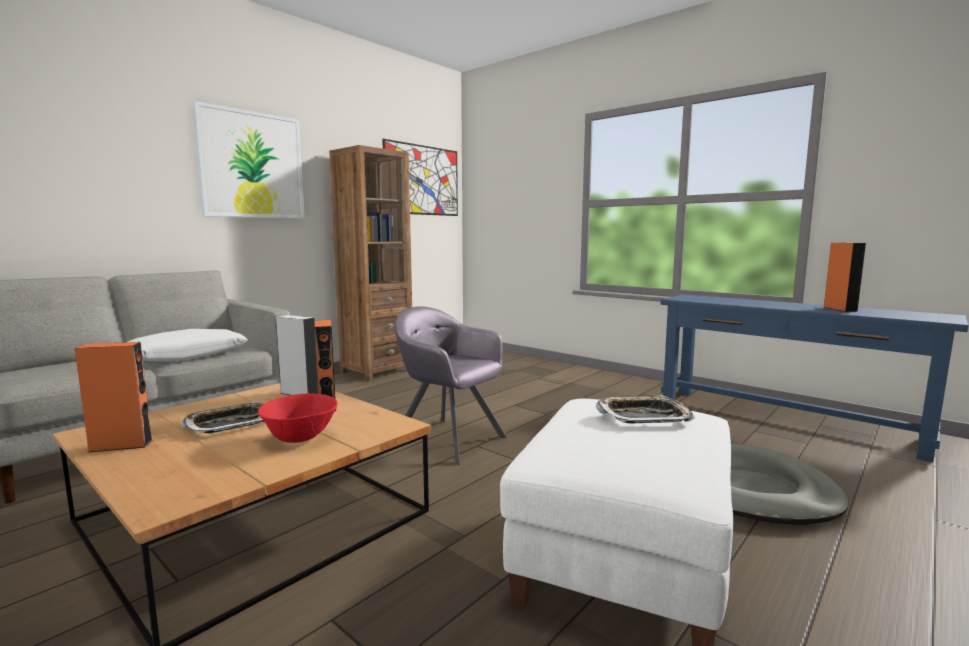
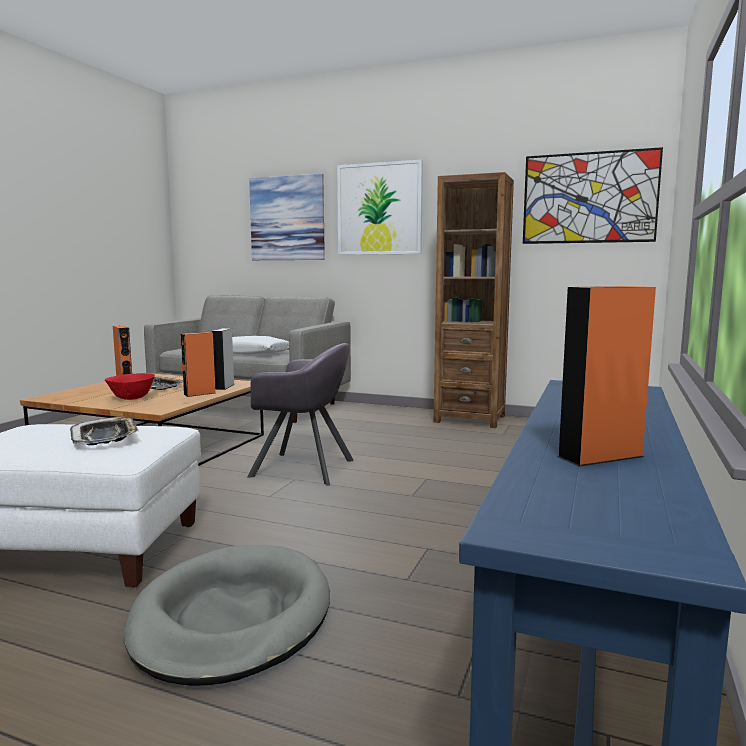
camera: 70 degrees right, 0 degrees up
(107, 159) = (287, 218): none -> picture
(449, 439) = (303, 468): grey armchair -> grey armchair turned 90 degrees clockwise

